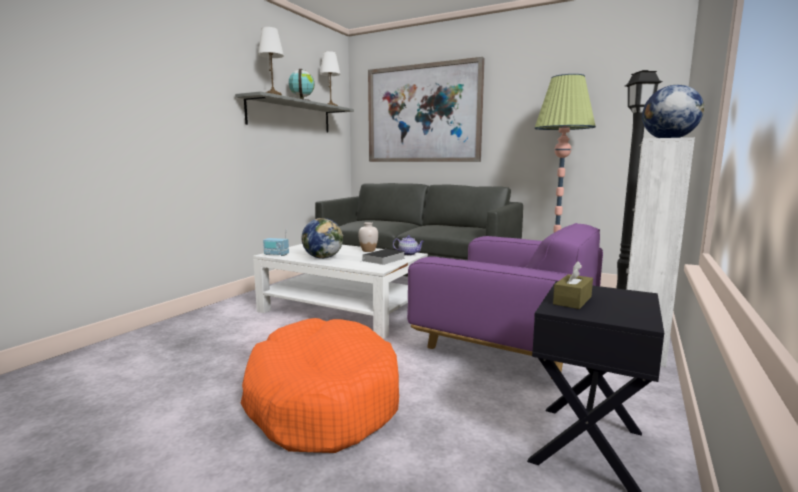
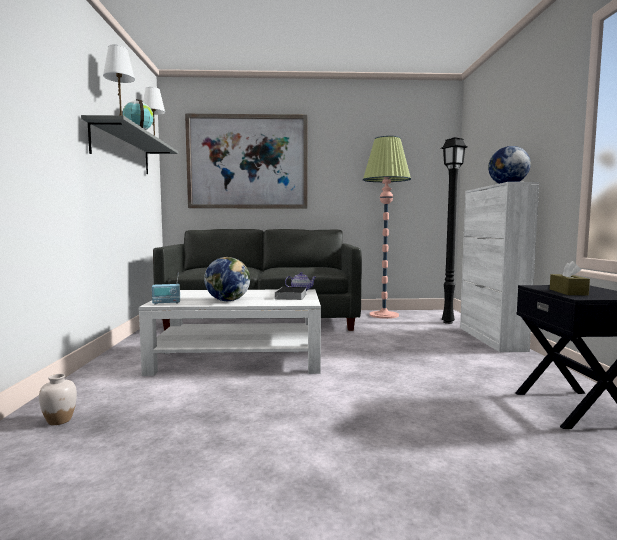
camera: 30 degrees left, 5 degrees down
(322, 400) = (355, 434): orange dog bed -> none
(368, 250) = (256, 291): white vase -> white vase (59, 420)
(508, 339) = (415, 354): purple armchair -> none

